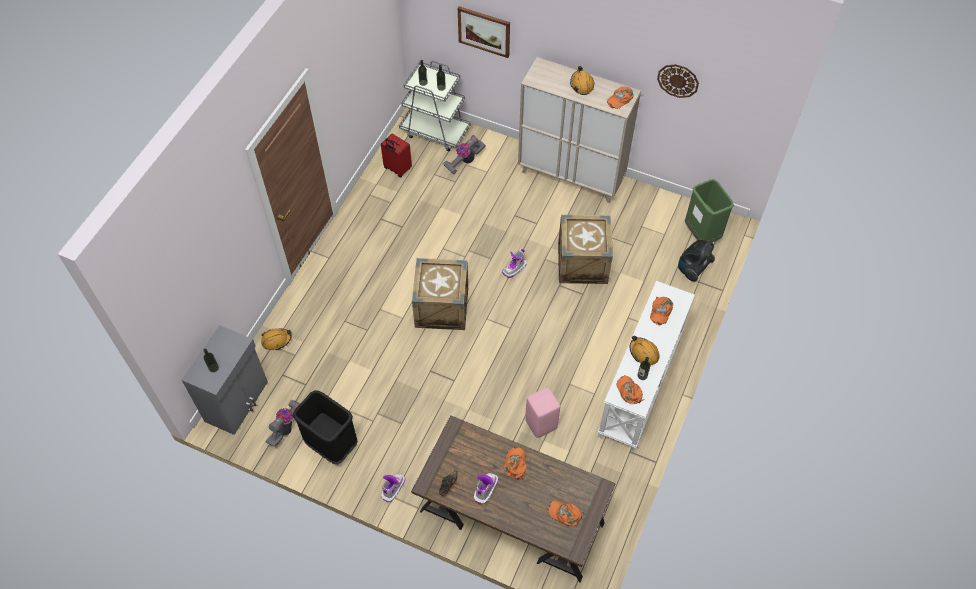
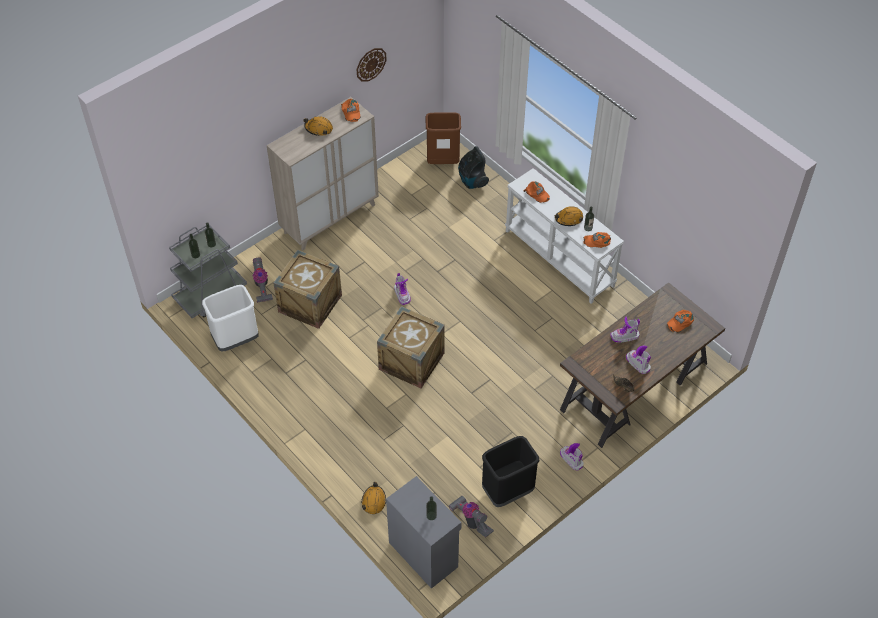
camera: 65 degrees left, 5 degrees down
(397, 169) = (235, 340): red suitcase -> white trash can
(484, 31) = (215, 165): picture -> none
(515, 464) = (625, 336): orange cap -> boot
(541, 424) = (561, 335): pink stool -> none
(582, 263) = (424, 247): crate -> crate (310, 303)
(701, 234) = (443, 161): green trash can -> brown trash can

